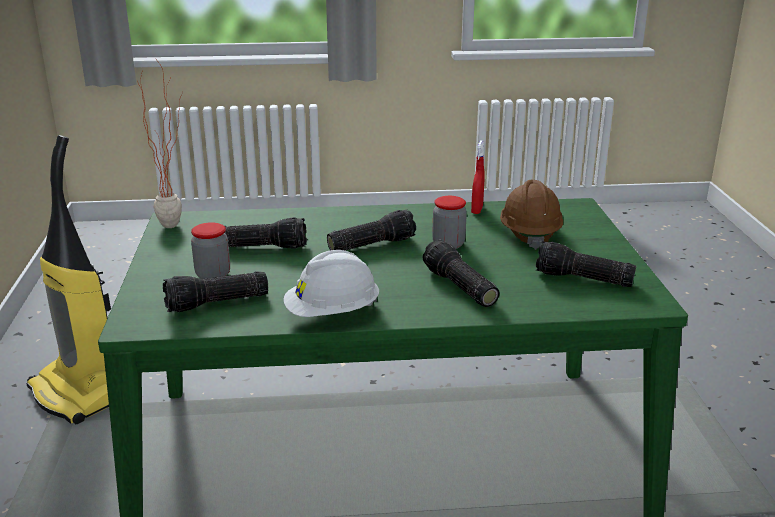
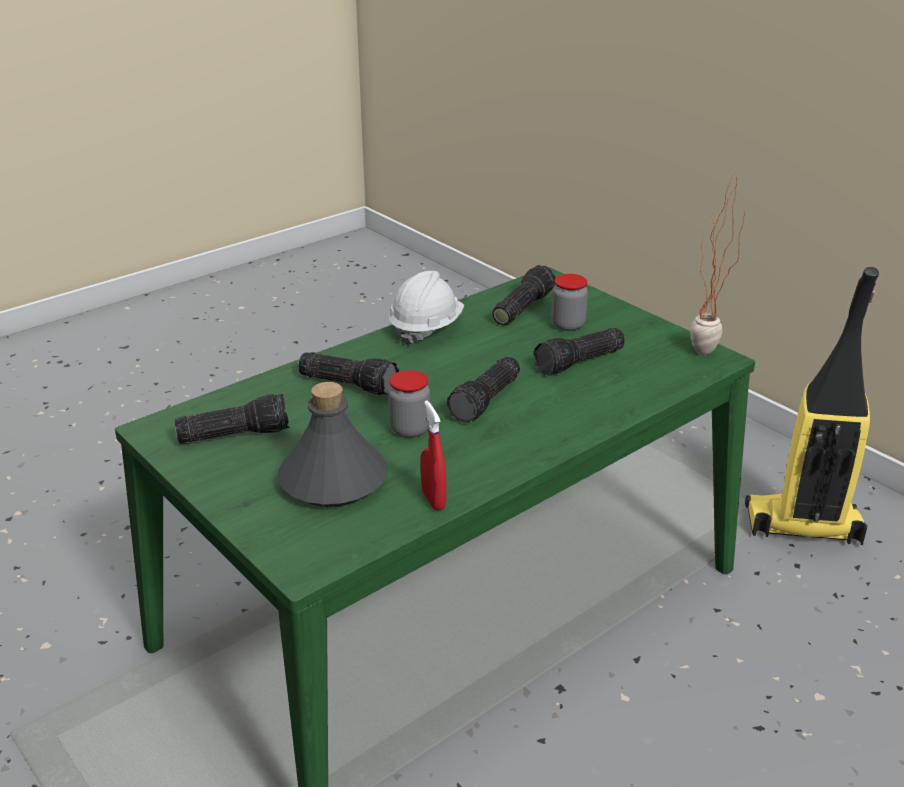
camera: 145 degrees right, 5 degrees up
(529, 234) = (333, 480): brown hard hat -> grey bottle

